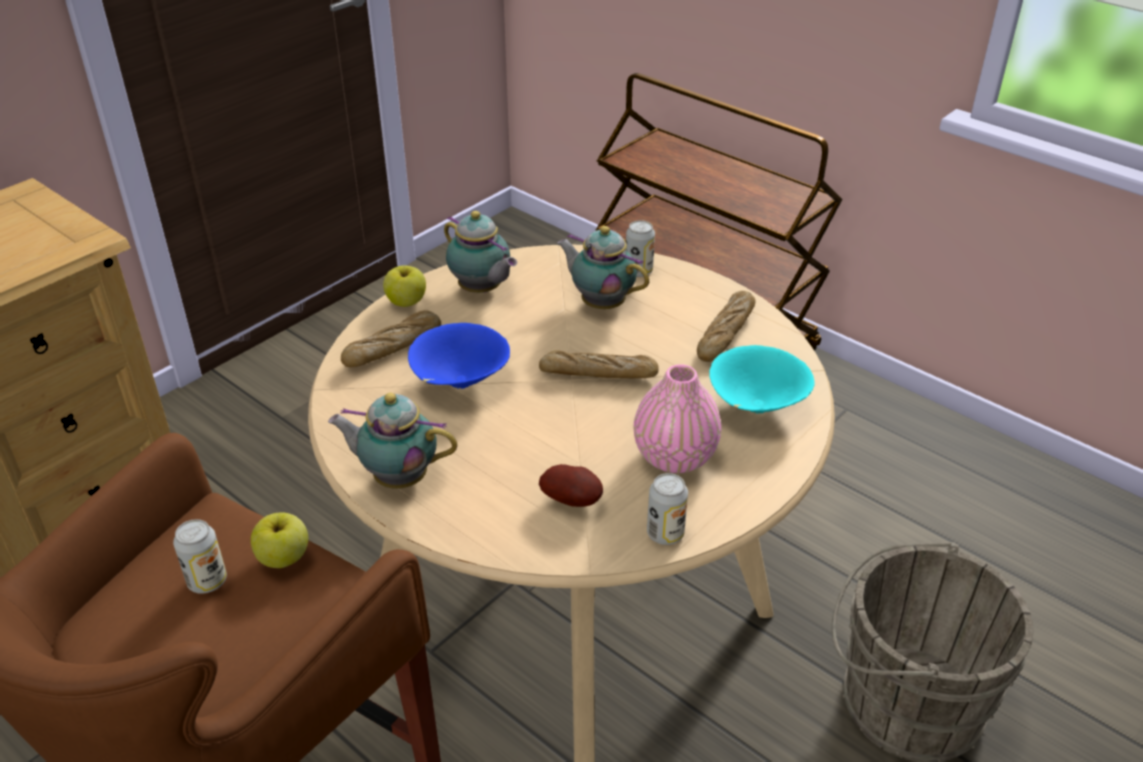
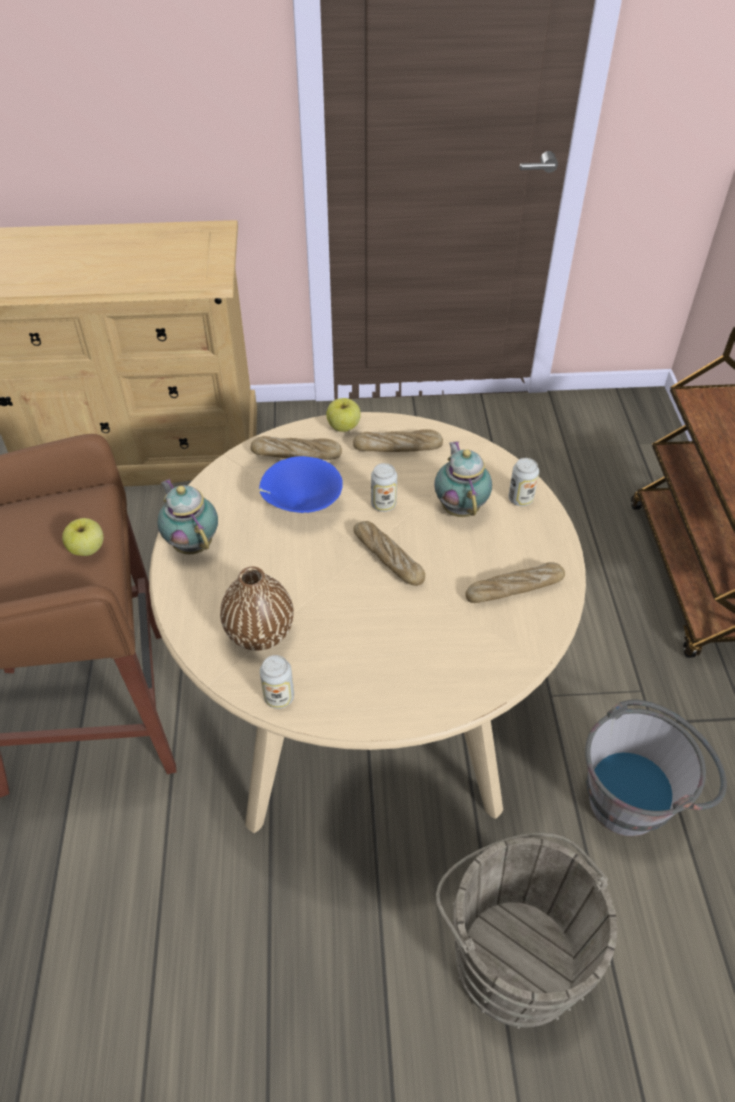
camera: 45 degrees right, 10 degrees up
(207, 581) = (42, 535): can -> can (383, 504)
(481, 290) = (397, 447): teapot -> bread
(573, 500) = (259, 632): potato -> brown vase
(675, 457) = (355, 652): pink vase -> none
(755, 407) = (455, 658): turquoise bowl -> none
(845, 516) = (637, 795): none -> grey bucket

